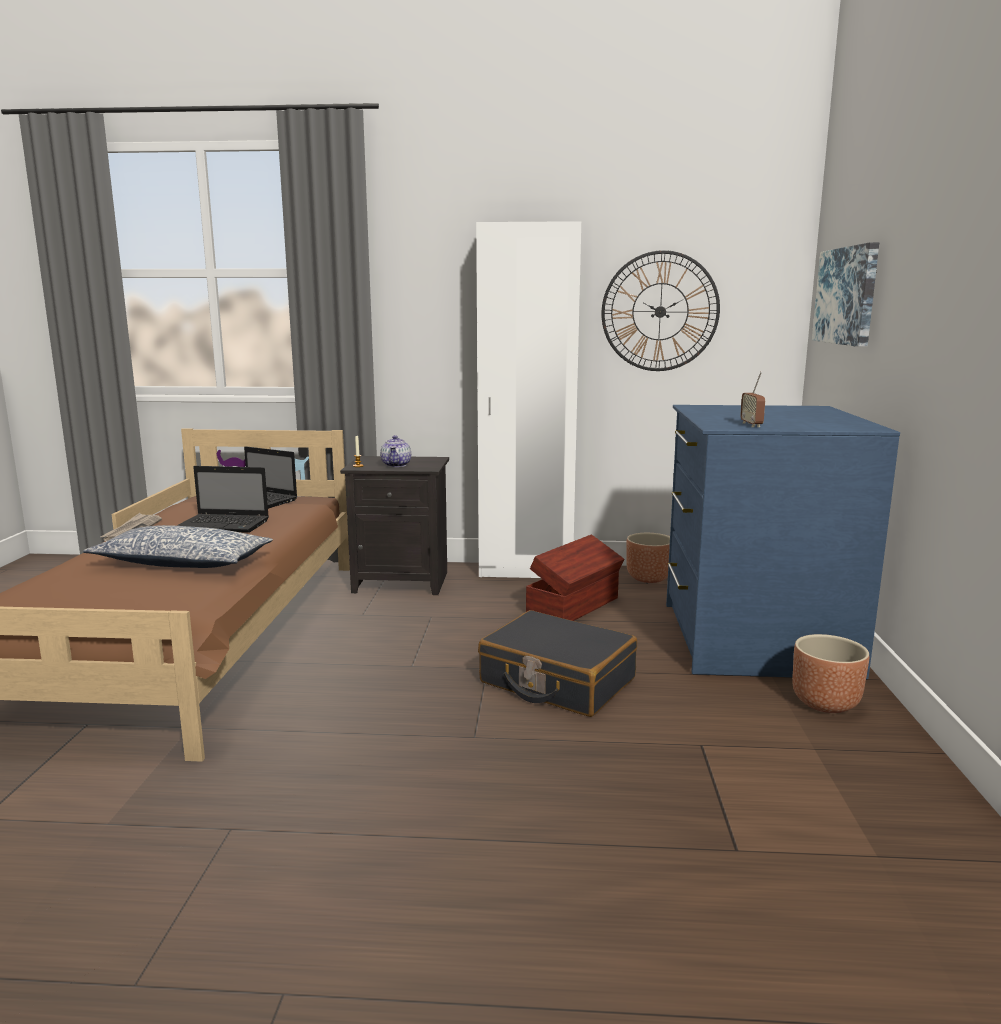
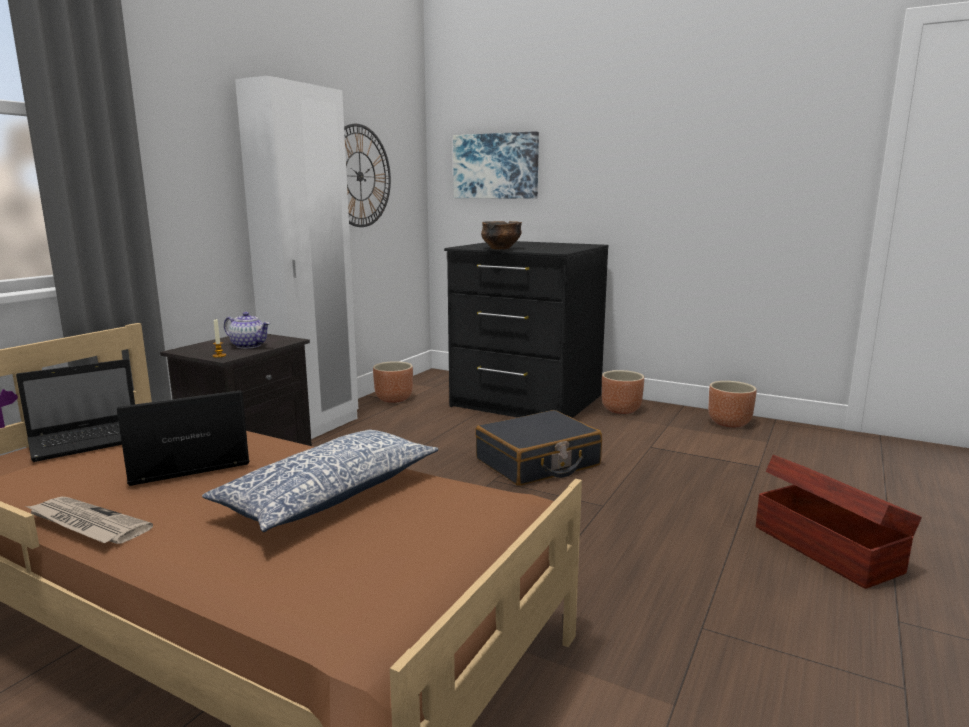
camera: 65 degrees left, 0 degrees up
(225, 525) = (185, 465): laptop -> laptop turned 150 degrees counterclockwise
(575, 606) = (413, 430): brown storage box -> brown storage box (826, 548)
(702, 414) = (500, 249): none -> bowl
(751, 425) = (559, 249): radio -> none
(752, 638) = (526, 401): blue dresser -> black dresser
(921, 806) = (729, 423): none -> brown planter

